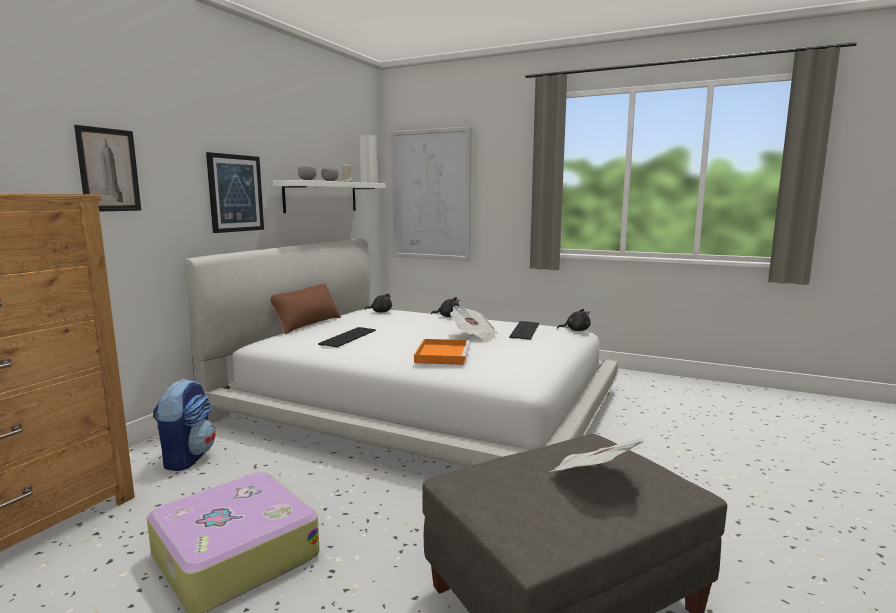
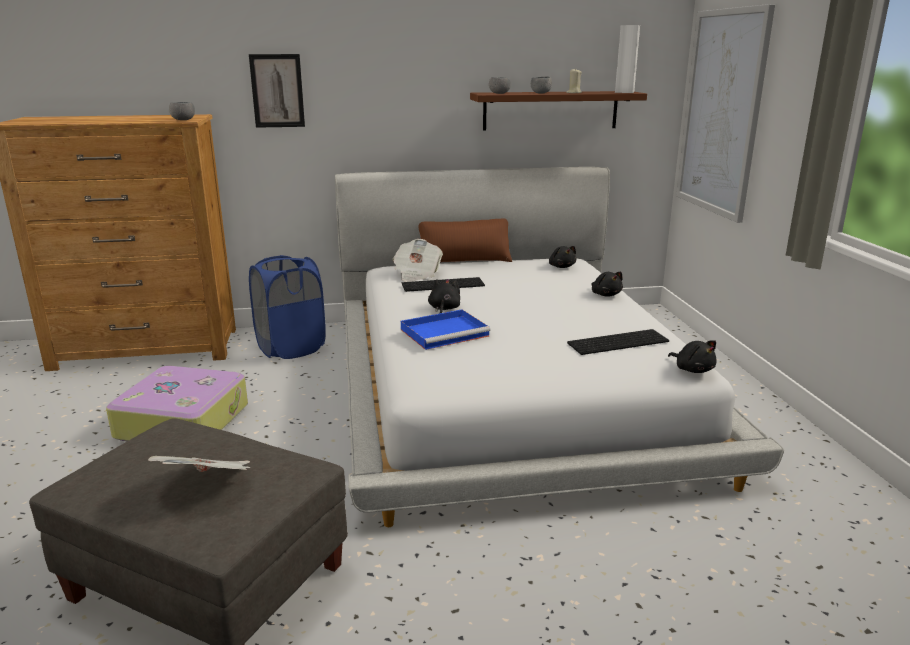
camera: 55 degrees right, 10 degrees up
(63, 193) = (183, 120): none -> grey bowl
(187, 458) = (291, 348): backpack -> blue laundry basket
(235, 193) = (415, 108): picture -> none
(321, 197) = (550, 110): white shelf -> brown shelf
(396, 346) = (444, 309): none -> black plush toy
(442, 354) = (446, 332): orange tray -> blue tray
(474, 336) = (540, 326): newspaper -> newspaper (416, 274)

